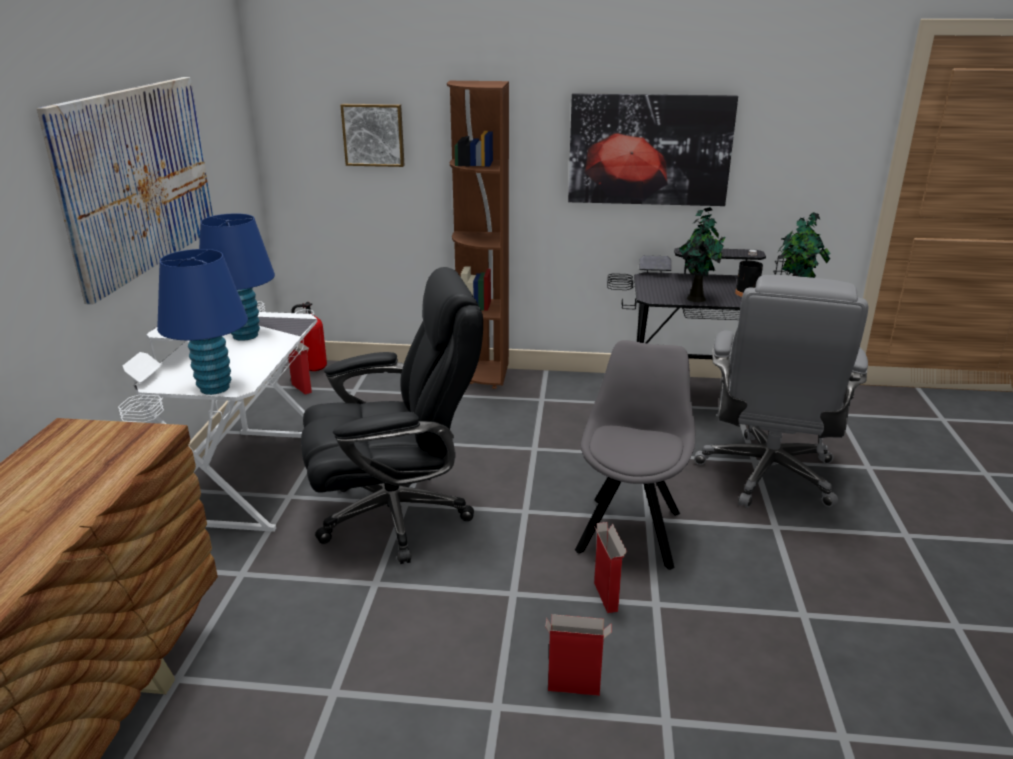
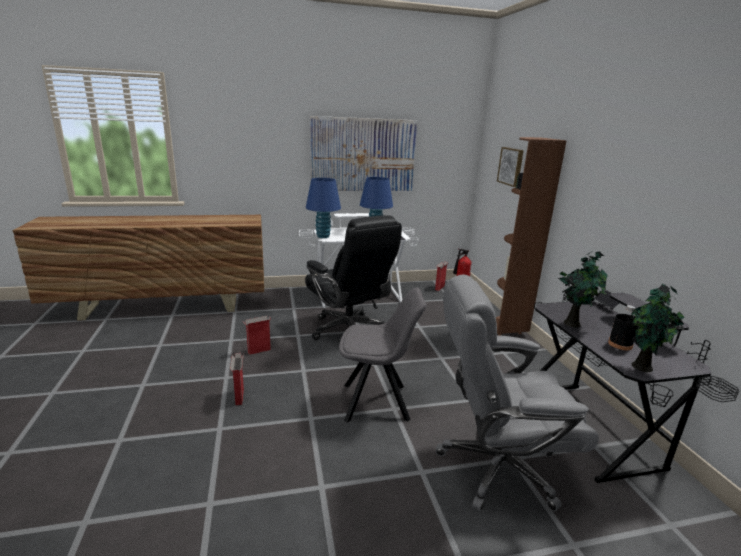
camera: 70 degrees right, 5 degrees down
(606, 597) = (310, 399): cardboard box -> cardboard box (258, 351)
(649, 150) = (633, 206): picture -> none

